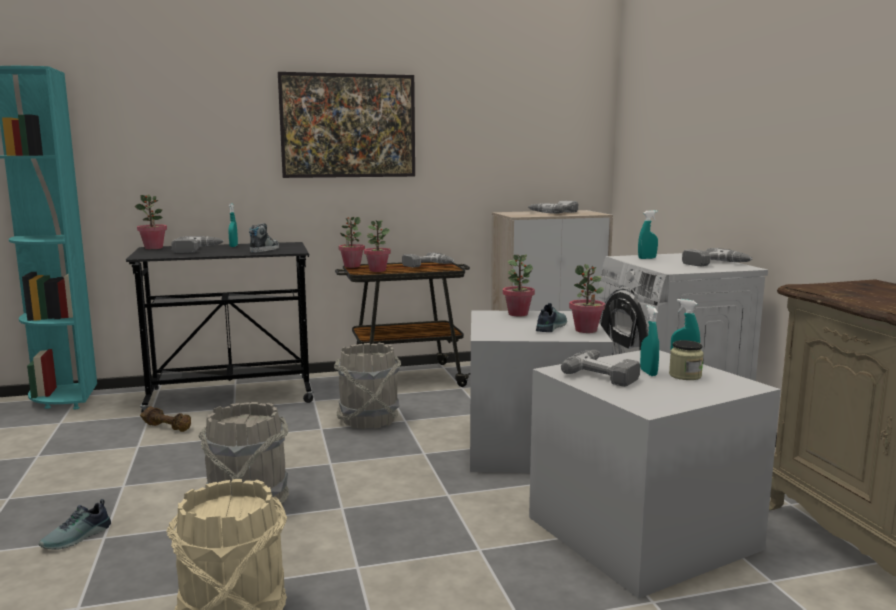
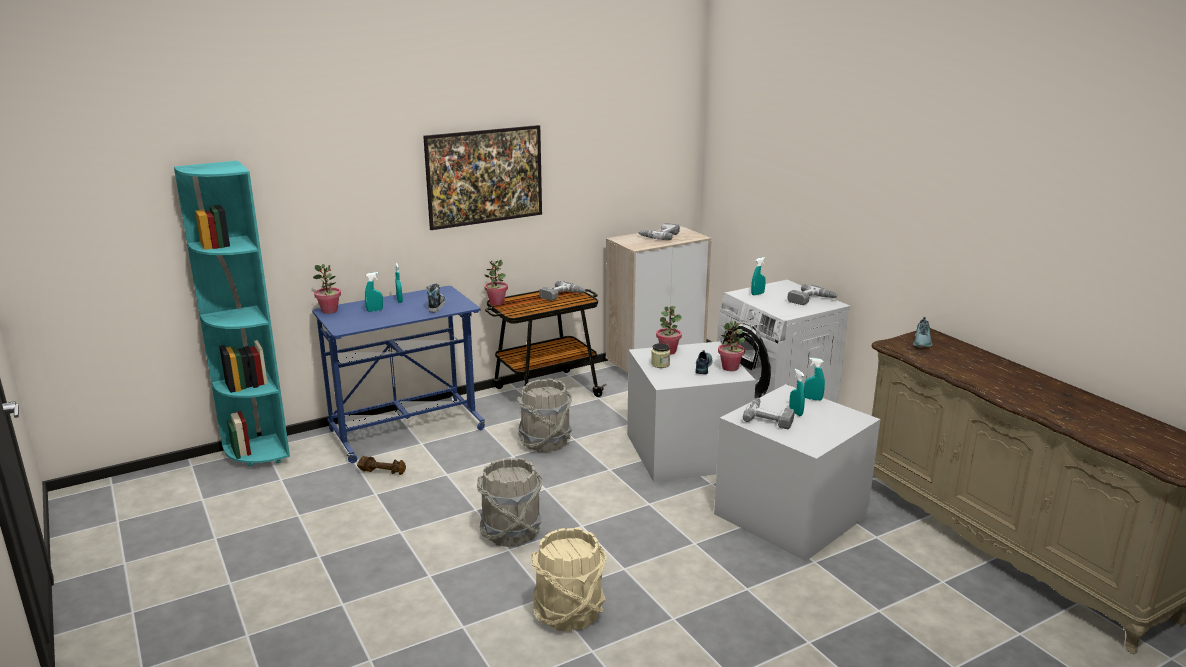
camera: 15 degrees left, 10 degrees up
(78, 538) = (410, 579): shoe -> shoe (923, 341)
(197, 249) = (374, 310): power drill -> turquoise spray bottle
(231, 395) = (406, 430): black desk -> blue desk
(377, 270) = (524, 307): potted plant -> none
(685, 375) = (819, 413): jar -> jar (660, 364)

